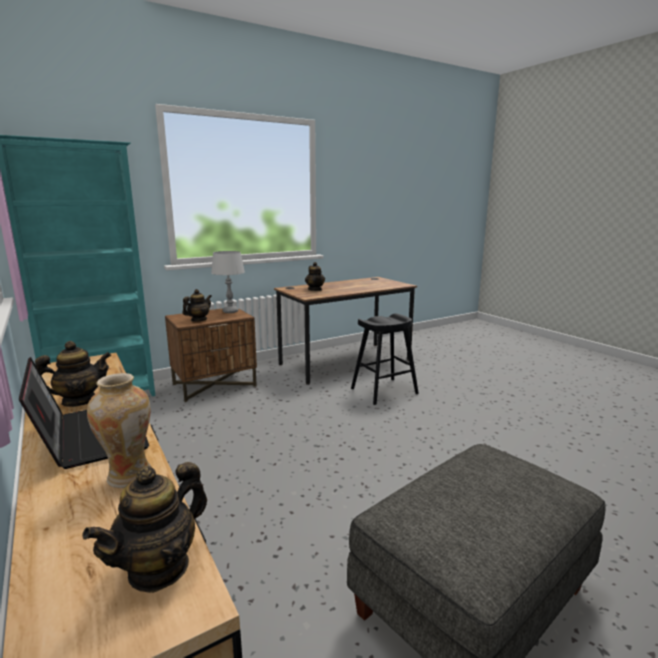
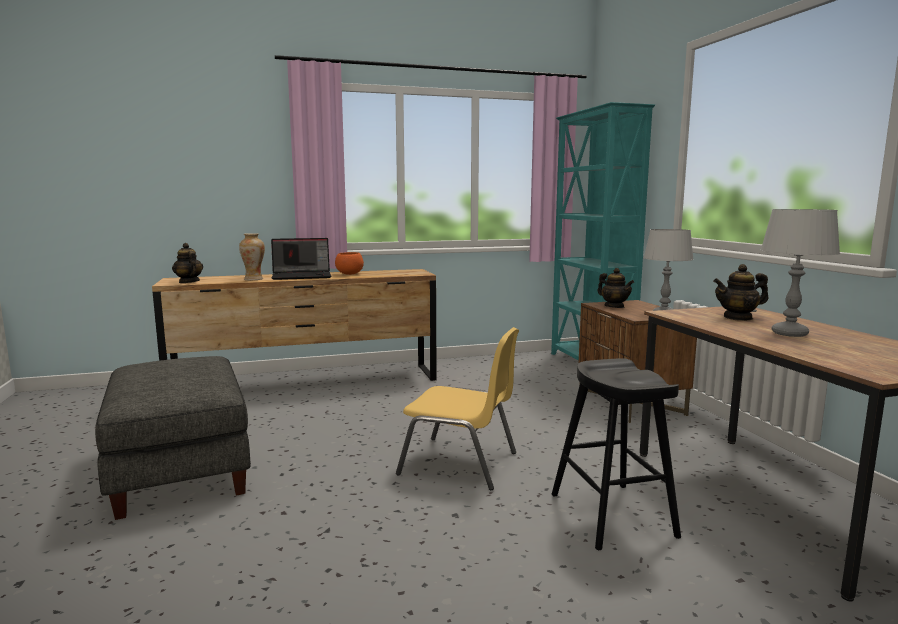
camera: 105 degrees right, 5 degrees down
(79, 401) = (349, 274): teapot -> orange bowl
(347, 287) = (789, 333): none -> grey table lamp
(352, 435) = (460, 463): none -> yellow chair

